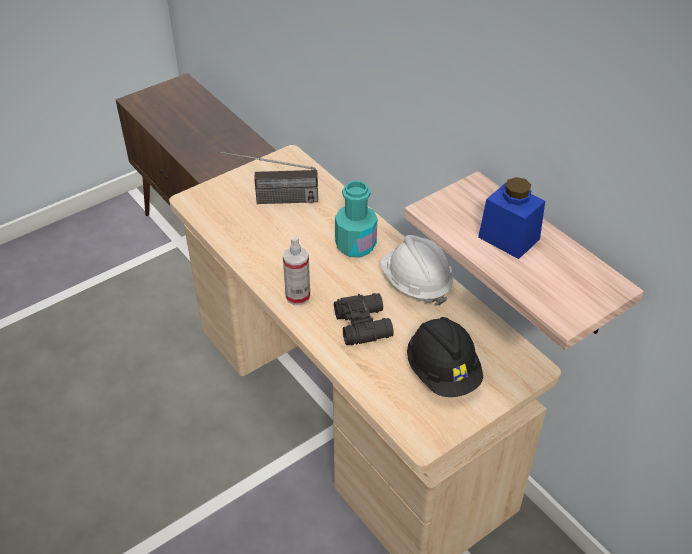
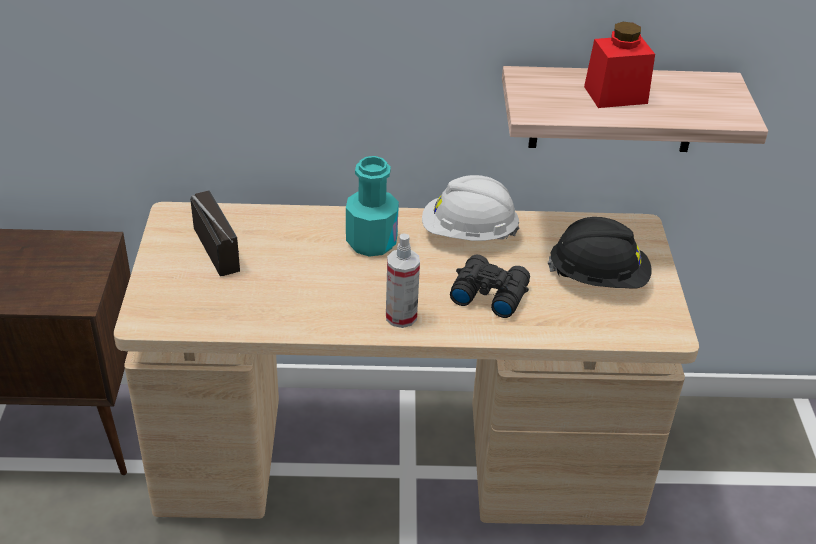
camera: 55 degrees left, 5 degrees down
(270, 200) = (226, 262): radio -> radio turned 60 degrees counterclockwise
(509, 238) = (615, 95): blue jar -> red jar

